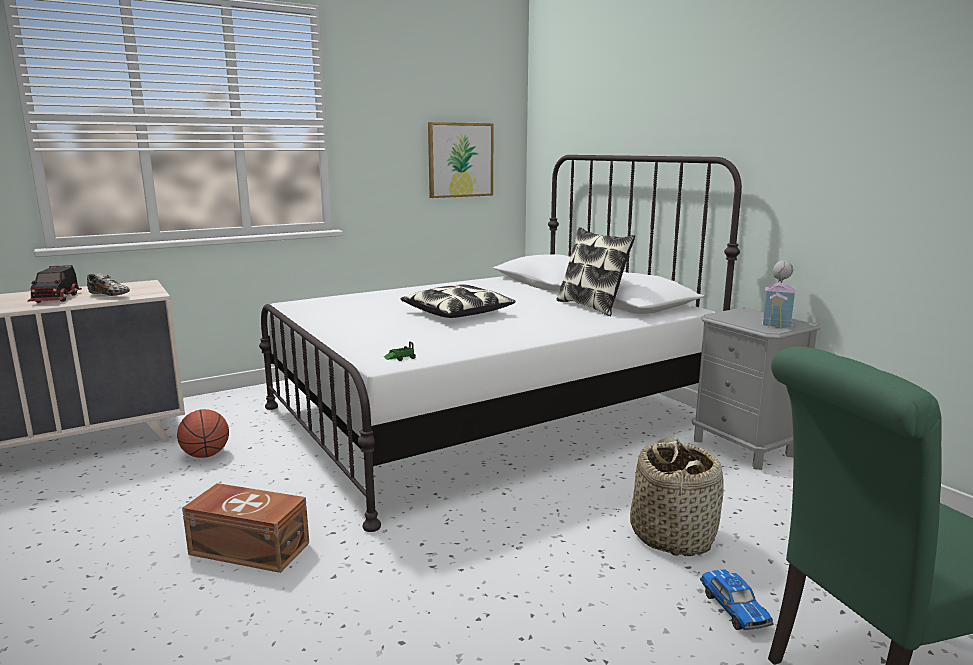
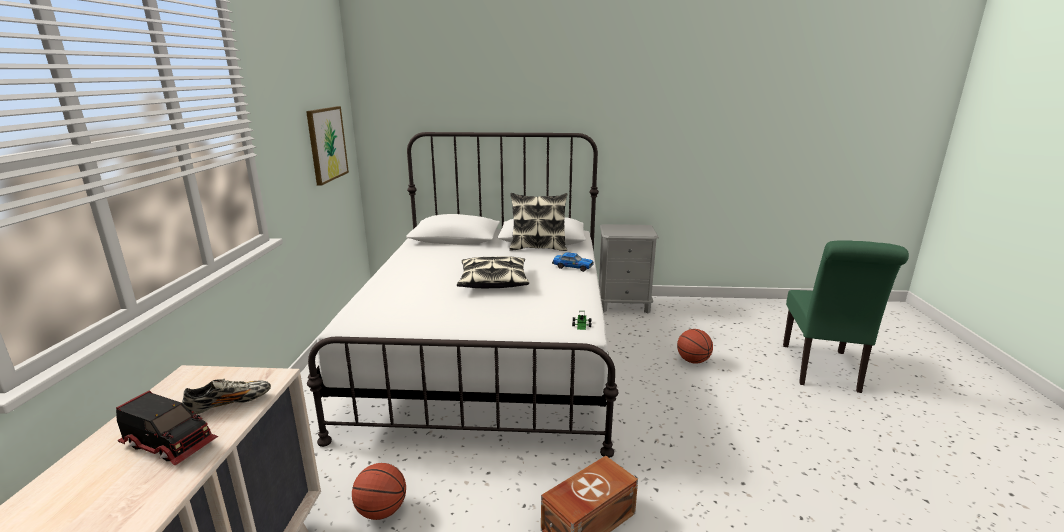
camera: 55 degrees left, 5 degrees up
(673, 535) = (693, 361): basket -> basketball
(733, 608) = (761, 375): toy car -> toy car (572, 267)
(777, 321) = (637, 228): toy house -> none

